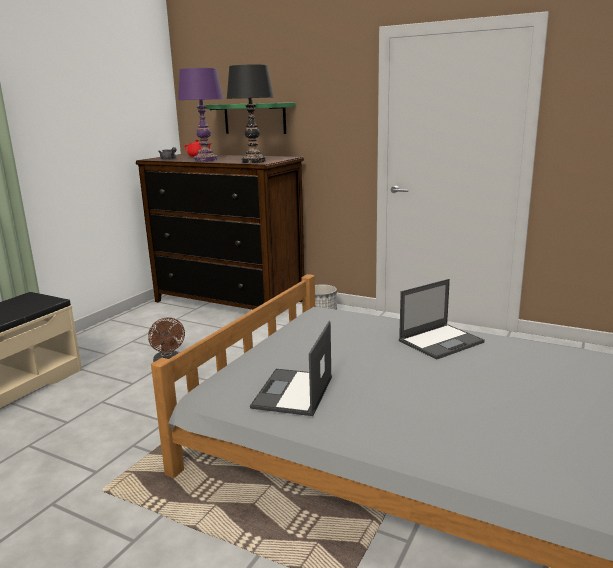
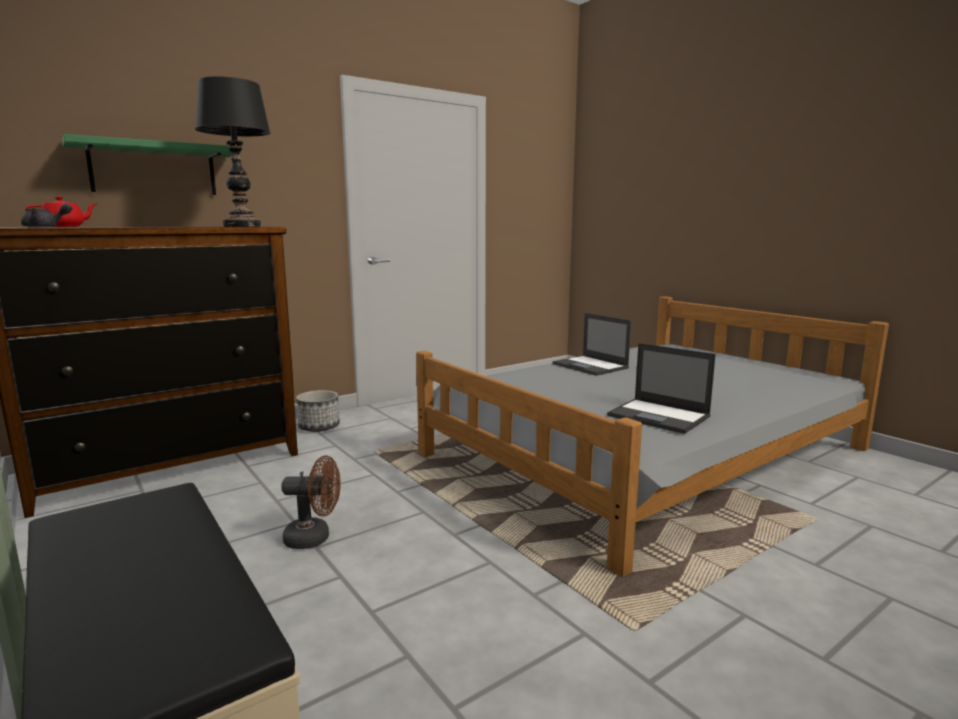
camera: 65 degrees left, 5 degrees down
(205, 160) = (142, 227): purple table lamp -> none
(441, 341) = (591, 366): laptop -> laptop turned 150 degrees clockwise

